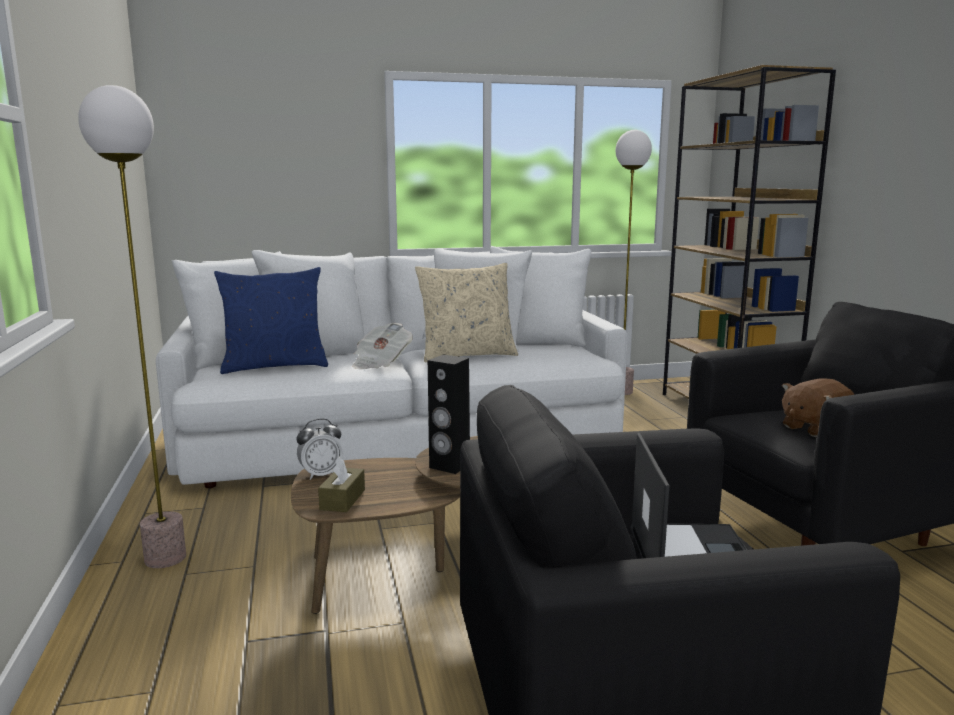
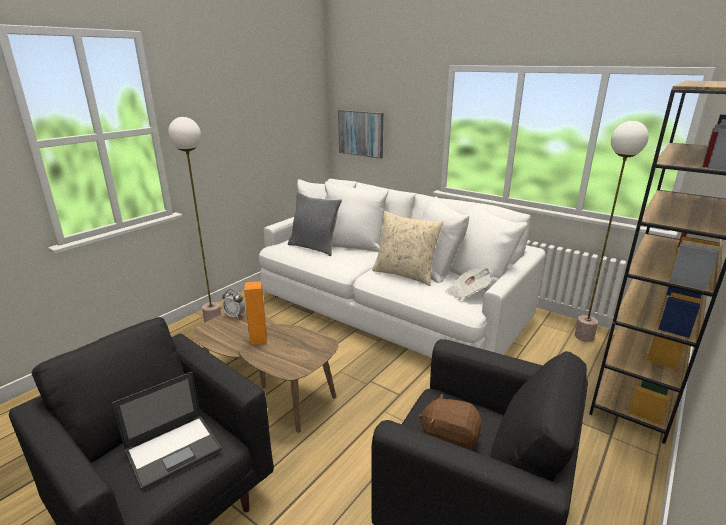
camera: 50 degrees right, 10 degrees up
(226, 183) = (361, 133): none -> picture
(275, 366) = (314, 247): blue pillow -> grey pillow
(342, 499) = (214, 332): brown tissue box -> none
(380, 363) = (355, 263): newspaper -> newspaper (467, 293)
(449, 466) = (258, 339): black speaker -> orange speaker

